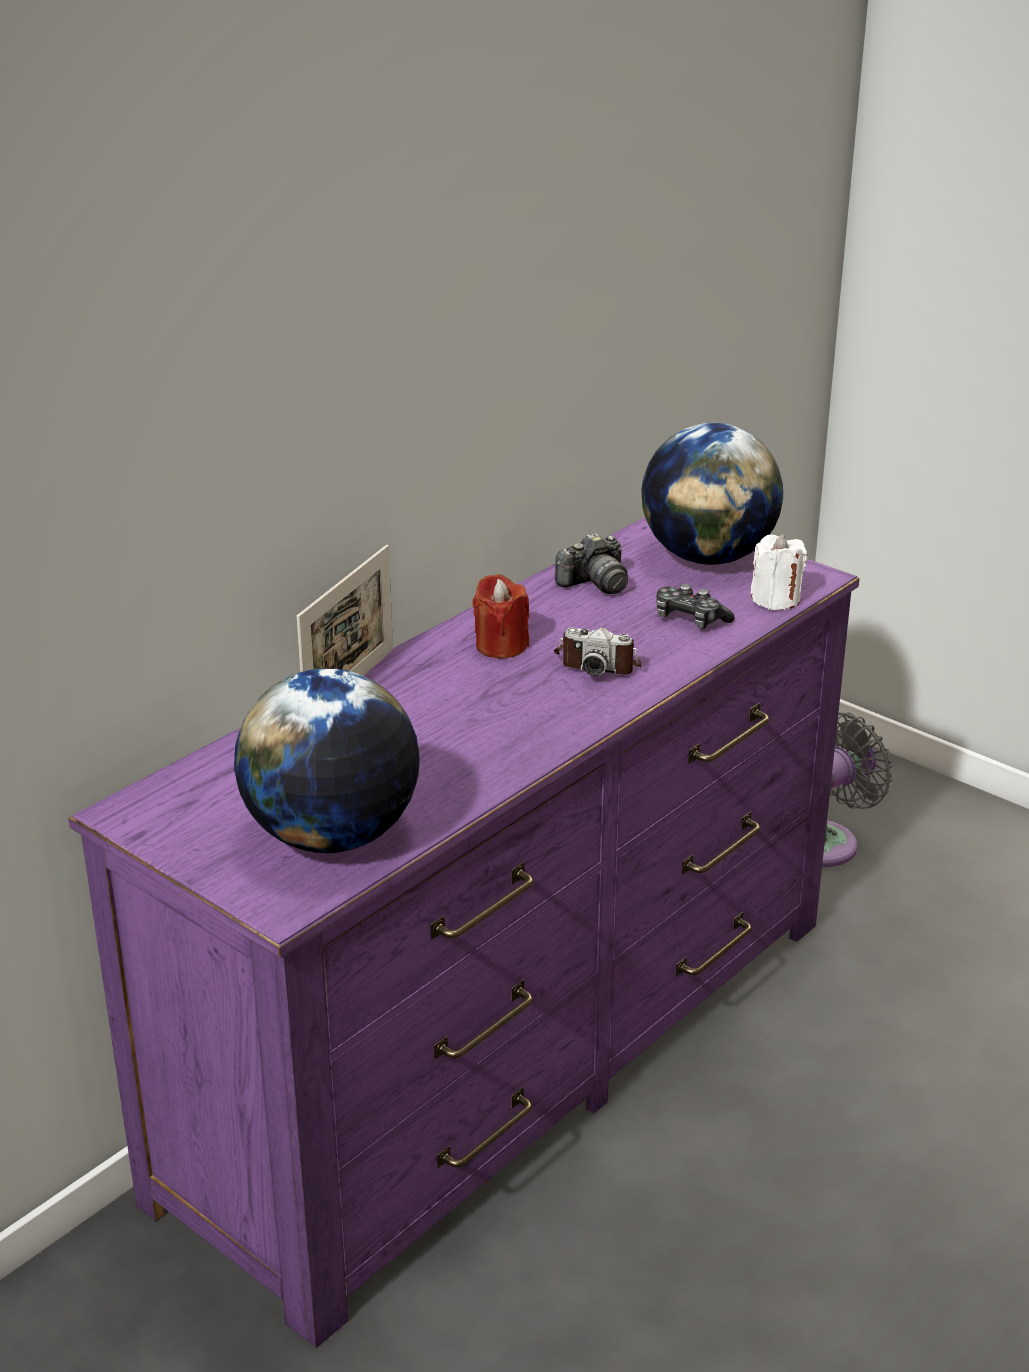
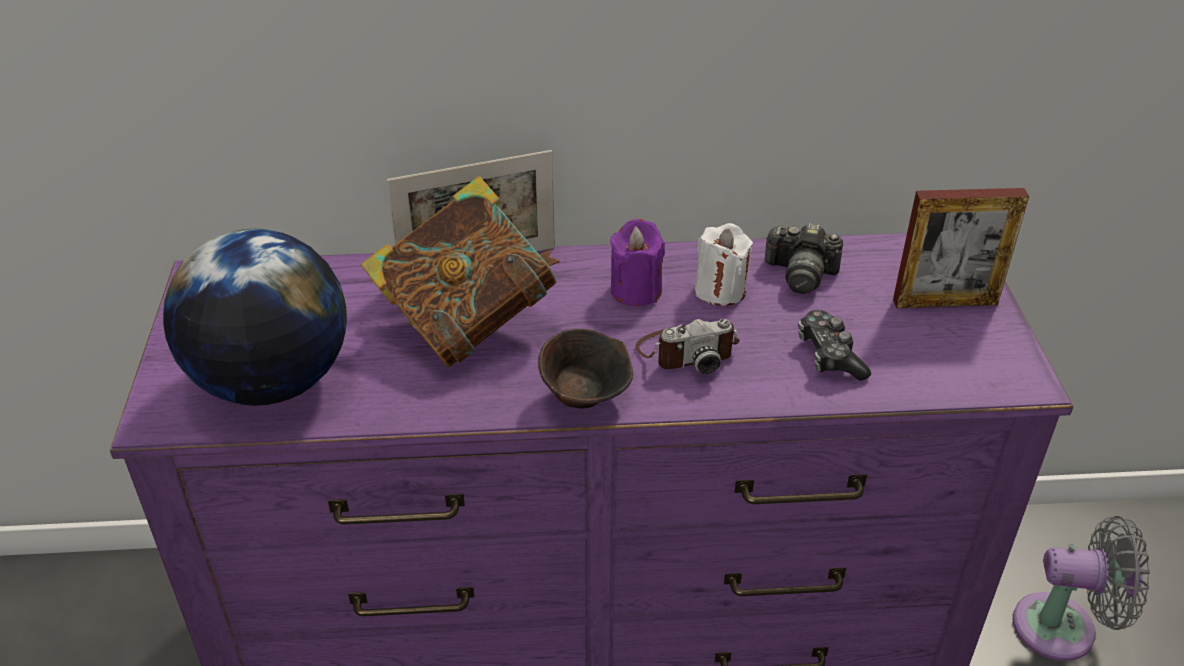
camera: 45 degrees right, 10 degrees up
(414, 724) = (468, 322): none -> book
(501, 646) = (636, 290): red candle -> purple candle
(577, 720) = (585, 396): none -> brown bowl
(598, 662) = (686, 351): camera -> camera turned 75 degrees counterclockwise
(708, 557) = (945, 302): globe -> picture frame
(775, 599) = (943, 381): white candle -> white candle (720, 290)

